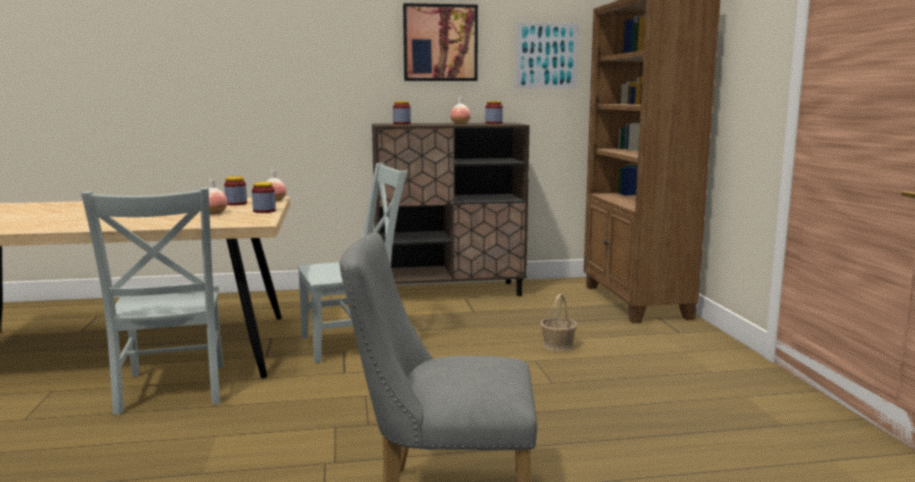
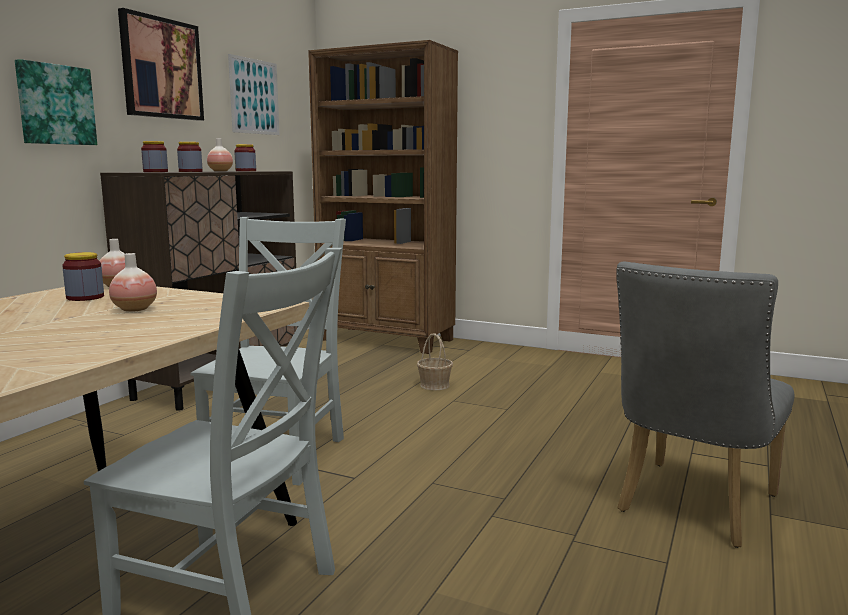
camera: 55 degrees left, 0 degrees up
(264, 211) = (189, 295): jar -> jar (190, 171)
(345, 78) = (55, 105): none -> picture

